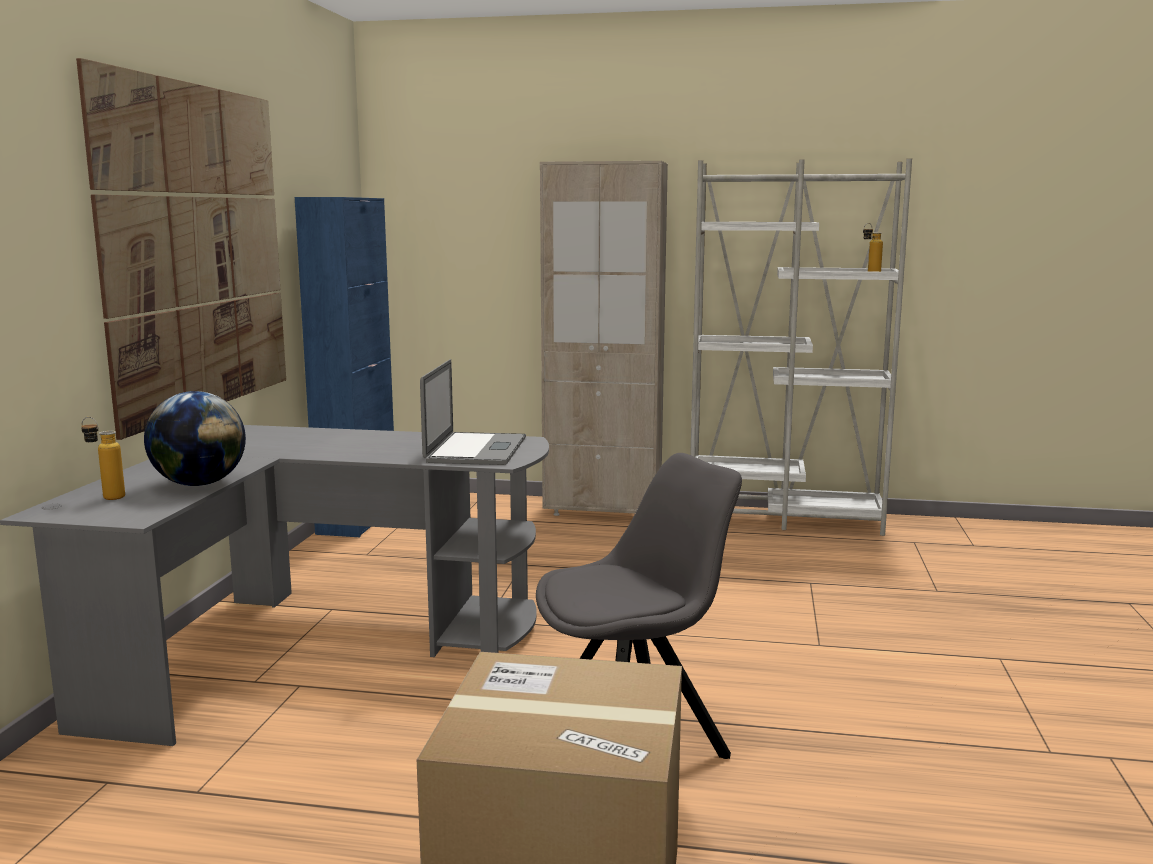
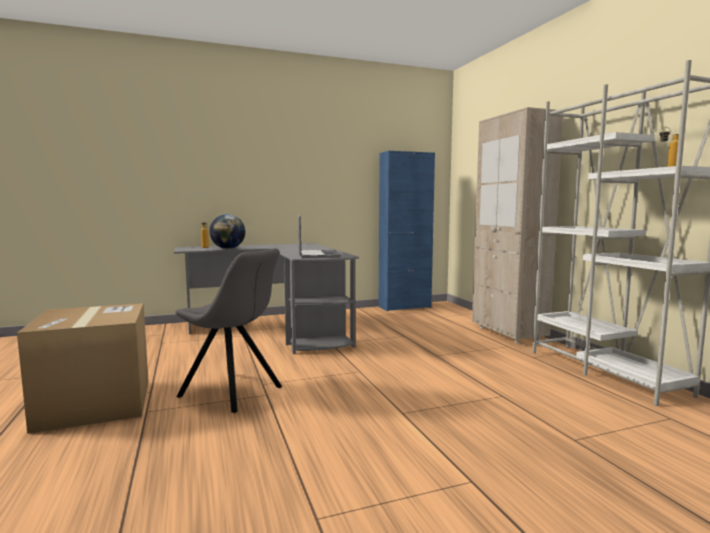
camera: 60 degrees right, 5 degrees down
(197, 249) = (301, 171): picture -> none
(476, 449) = (318, 255): laptop -> laptop turned 75 degrees counterclockwise

